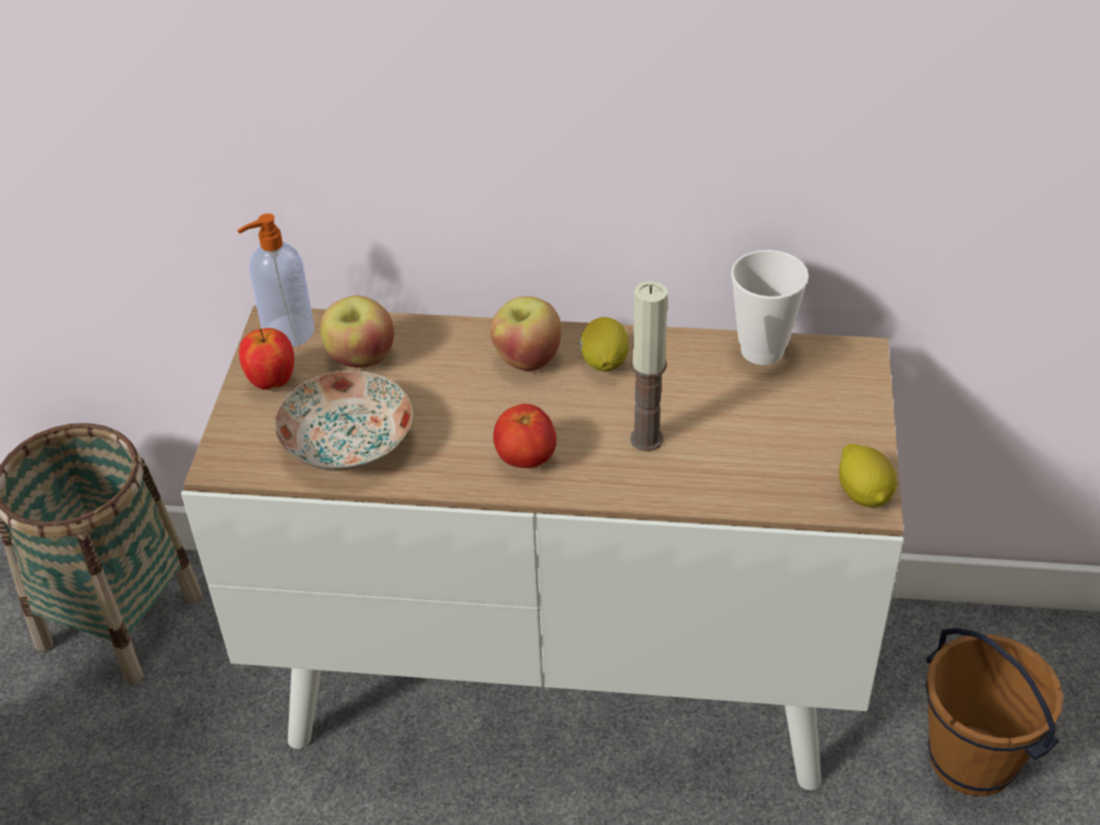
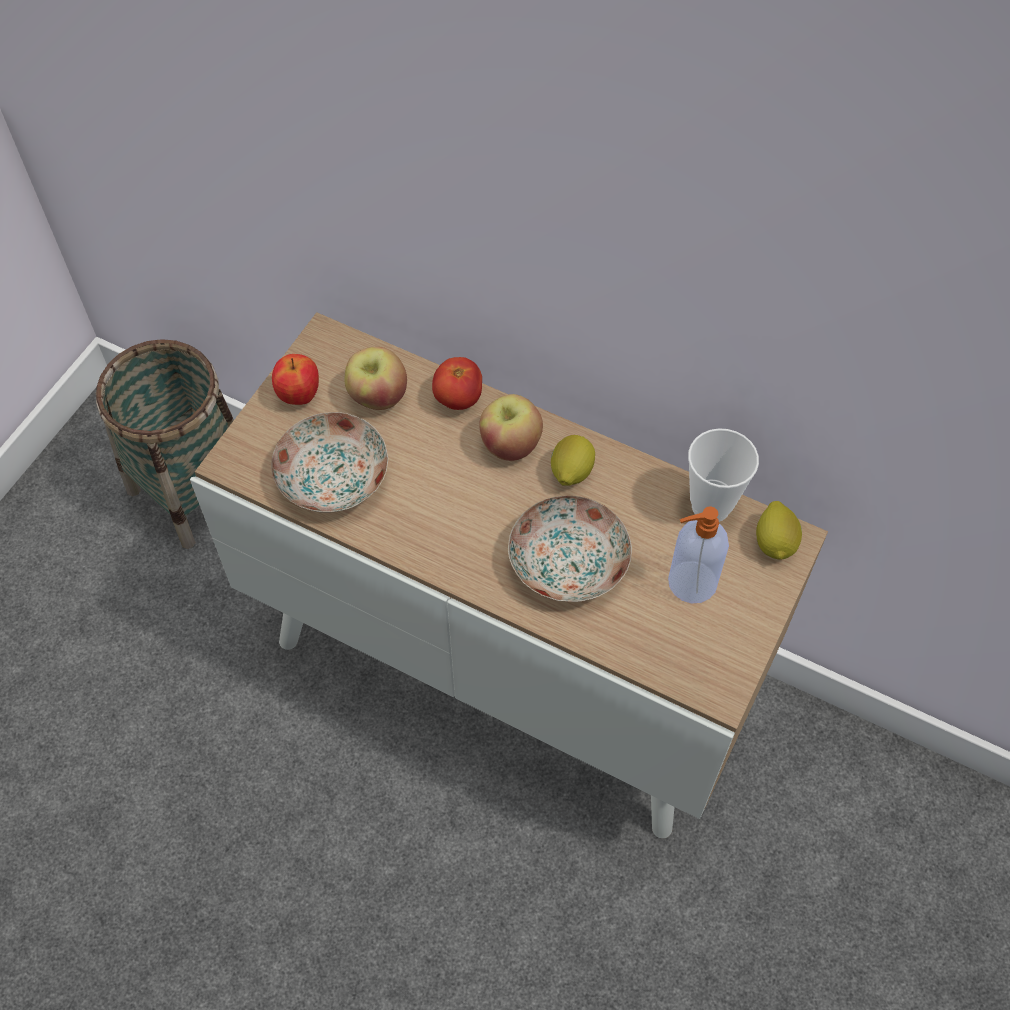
camera: 20 degrees right, 15 degrees up
(287, 333) = (330, 350): soap dispenser -> soap dispenser (690, 582)
(526, 459) = (464, 544): tomato -> tomato (458, 398)
(646, 439) = (569, 561): candle -> plate
(863, 494) = (721, 682): lemon -> lemon (775, 542)
(973, 759) = (804, 864): brown bucket -> none

